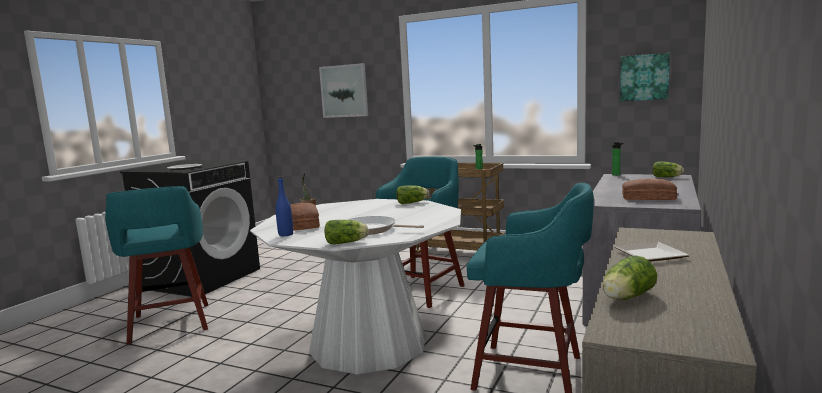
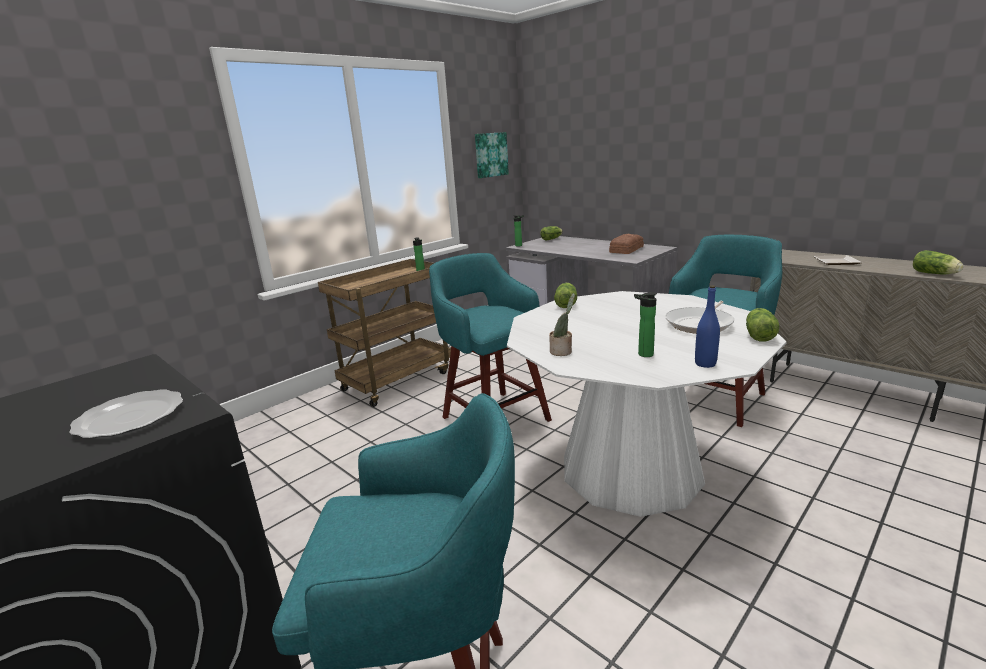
camera: 70 degrees left, 10 degrees up
(303, 224) = (643, 354): bread -> bottle
(344, 91) = (106, 184): picture -> none

